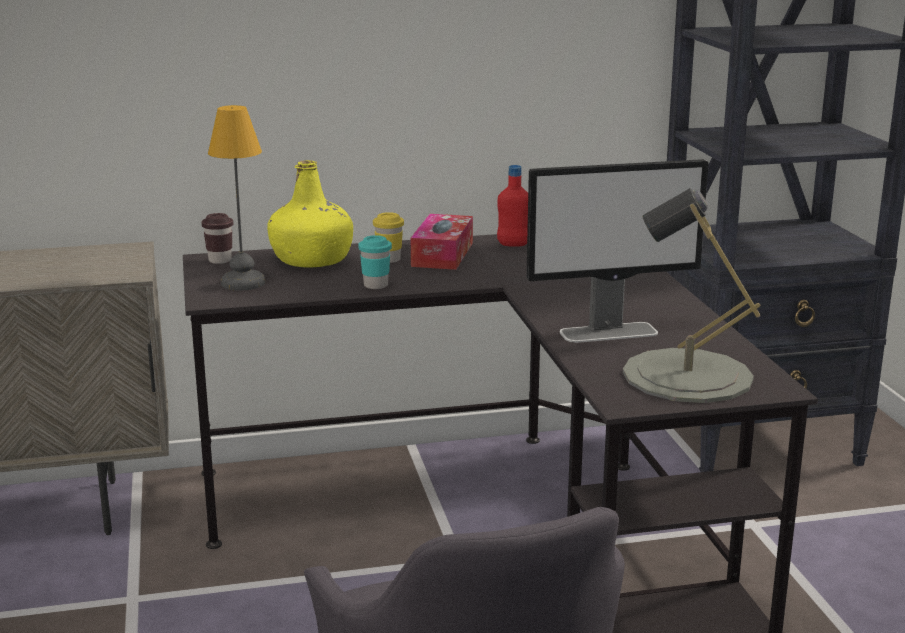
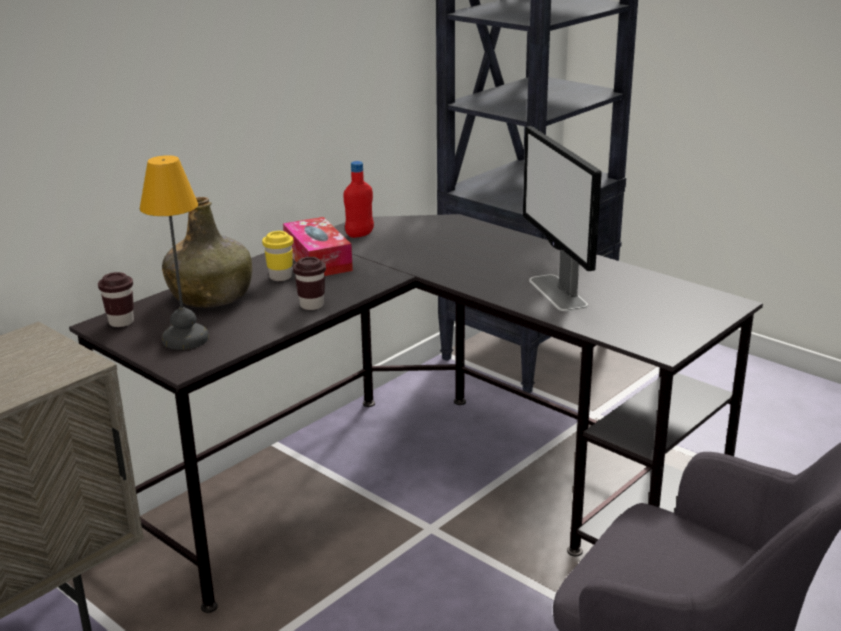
camera: 35 degrees left, 5 degrees up
(312, 260) = (211, 296): yellow bottle -> green bottle
(376, 285) = (311, 305): turquoise cup -> brown cup
(609, 332) = (558, 293): monitor -> monitor turned 120 degrees clockwise
(687, 376) = (664, 312): grey table lamp -> none

